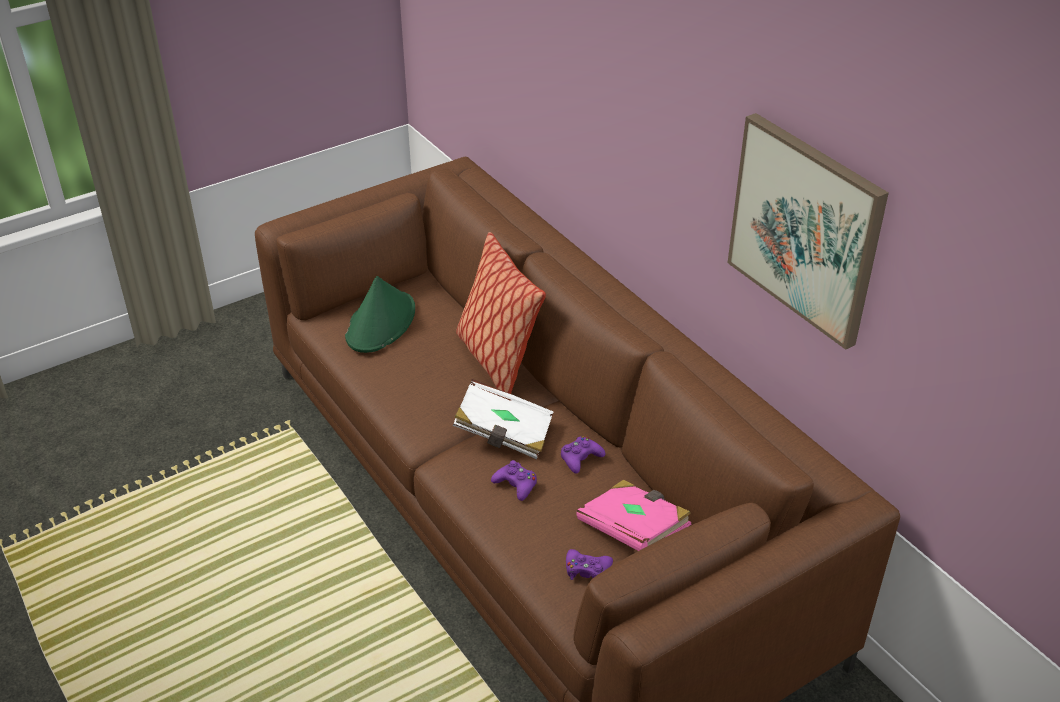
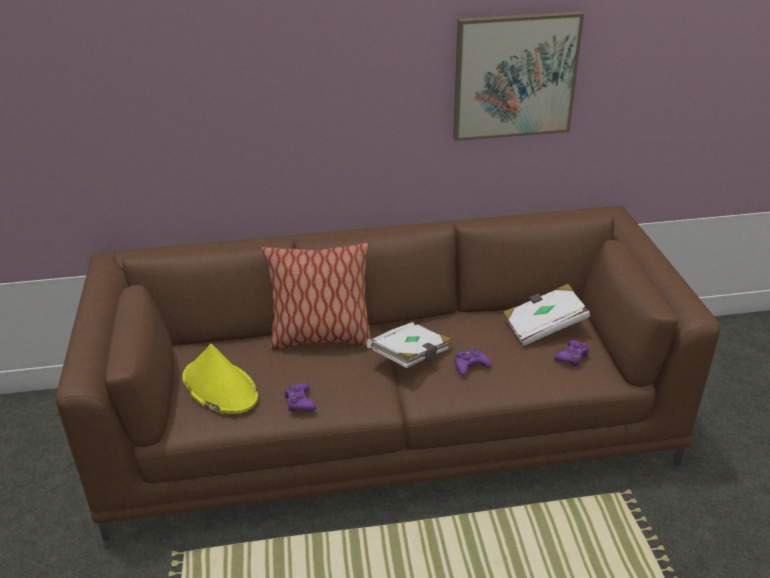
camera: 65 degrees left, 5 degrees down
(381, 323) = (219, 387): green hat -> yellow hat
(580, 458) = (460, 329): purple game controller -> purple game controller (299, 402)
(633, 530) = (543, 327): pink book -> white book

